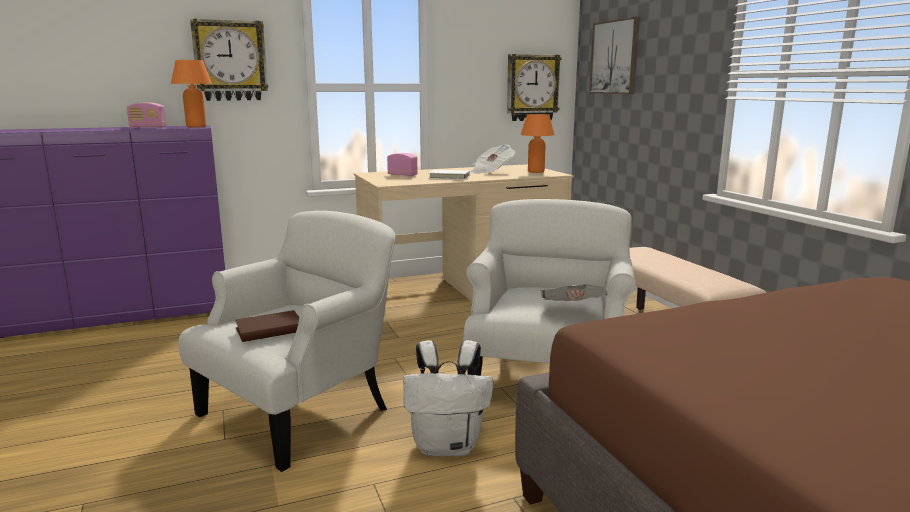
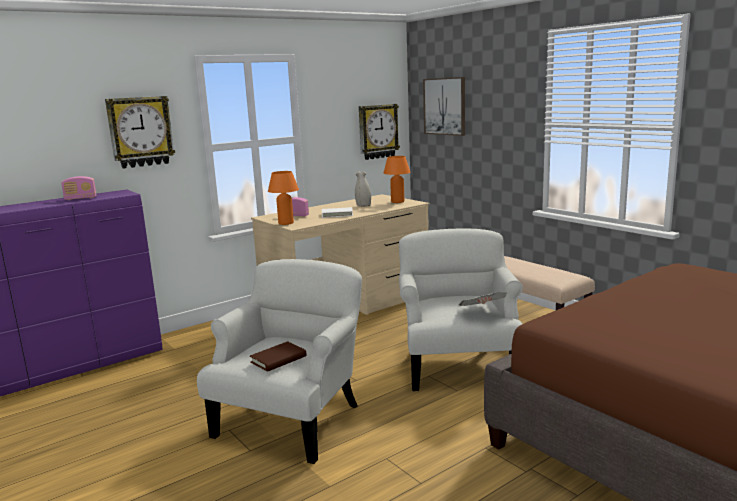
camera: 15 degrees left, 0 degrees up
(196, 126) = (122, 193): orange table lamp -> orange table lamp (286, 223)
(448, 446) = (420, 423): white backpack -> none
(491, 172) = (363, 205): newspaper -> white vase

